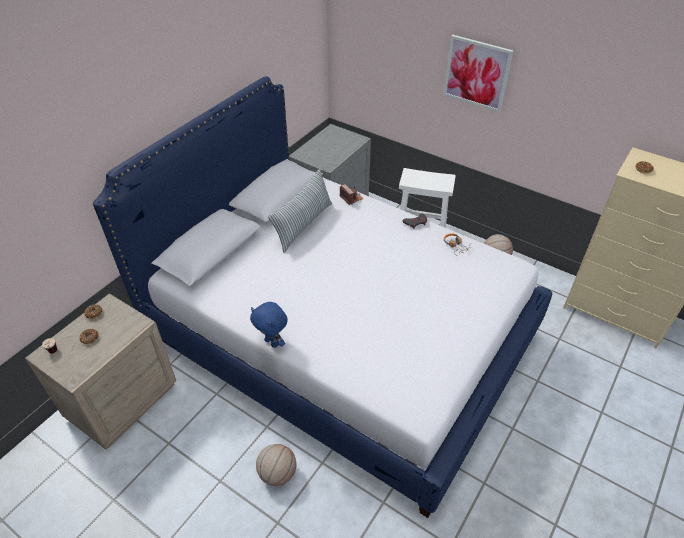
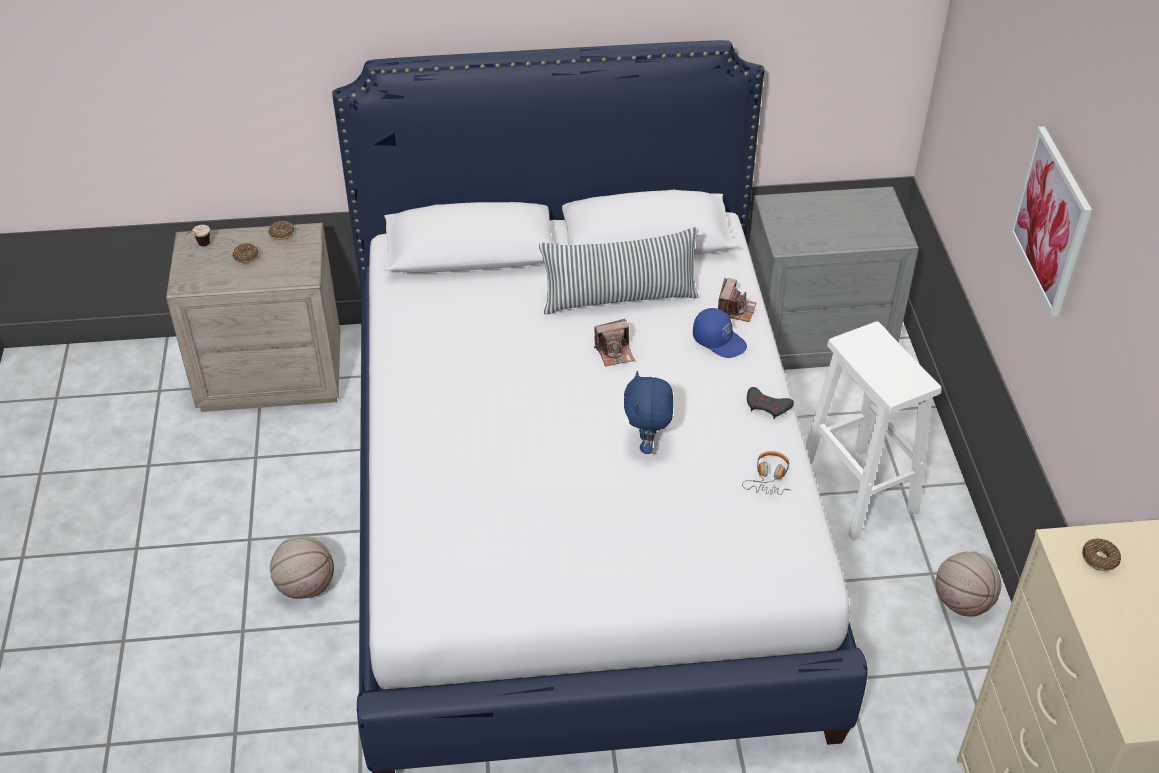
camera: 50 degrees right, 0 degrees up
(272, 342) = (383, 401): blue plush toy -> blue plush toy (647, 445)
(334, 246) = (614, 352): none -> camera
(364, 213) = (719, 340): none -> blue cap

